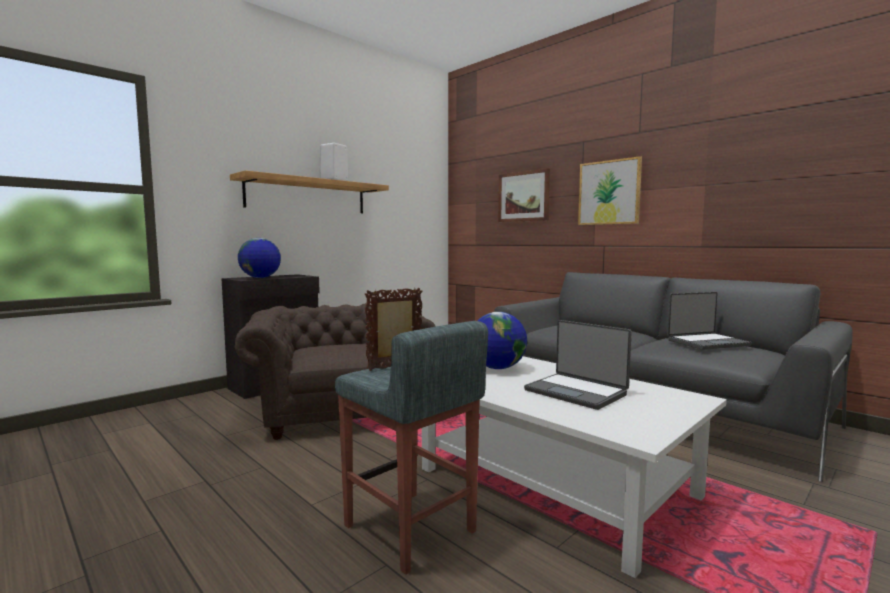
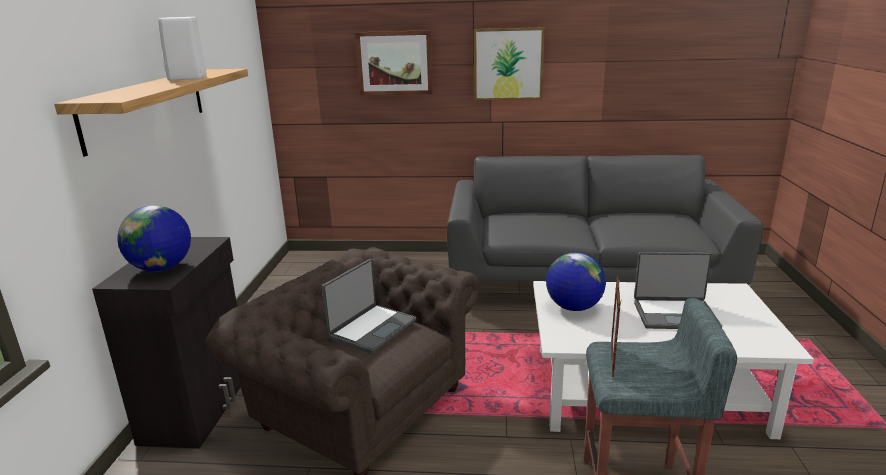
camera: 40 degrees left, 15 degrees up
(706, 342) = (650, 220): laptop -> laptop (371, 329)

